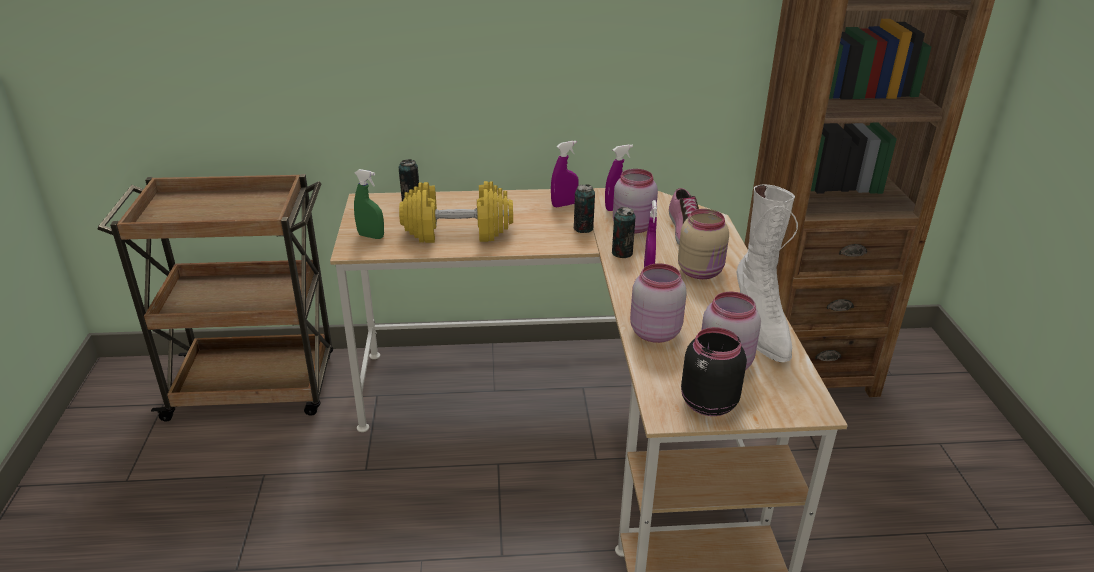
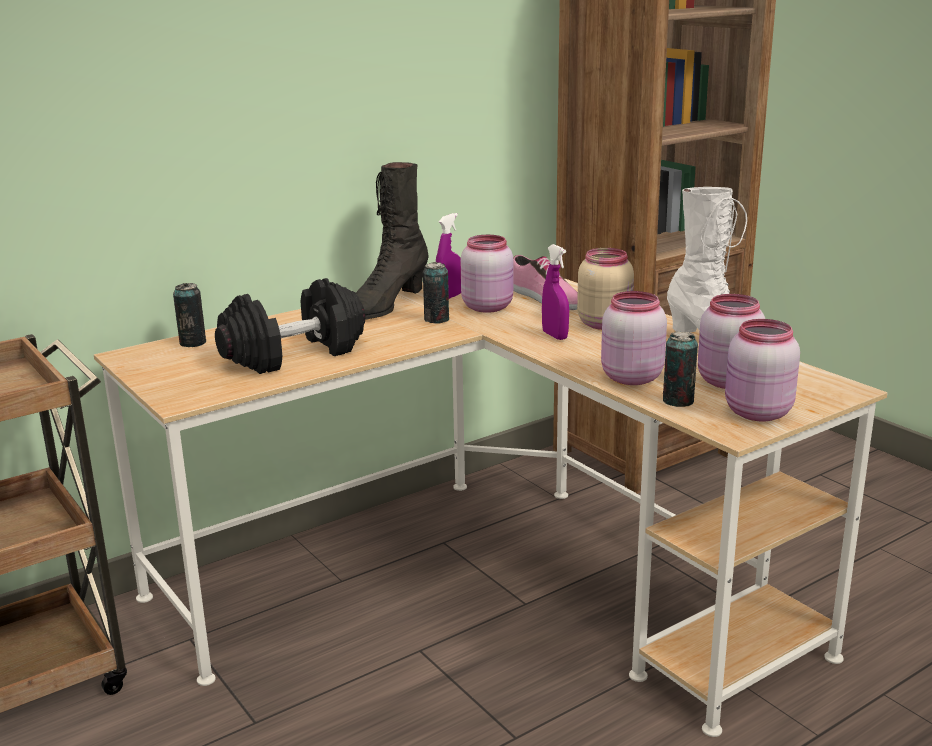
camera: 30 degrees left, 10 degrees down
(371, 236) = (187, 383): green spray bottle -> none
(458, 231) = (294, 354): yellow dumbbell -> black dumbbell
(564, 204) = (386, 306): purple spray bottle -> black boot
(622, 253) = (507, 329): can -> can (678, 401)
(706, 403) = (756, 413): black jar -> pink jar

